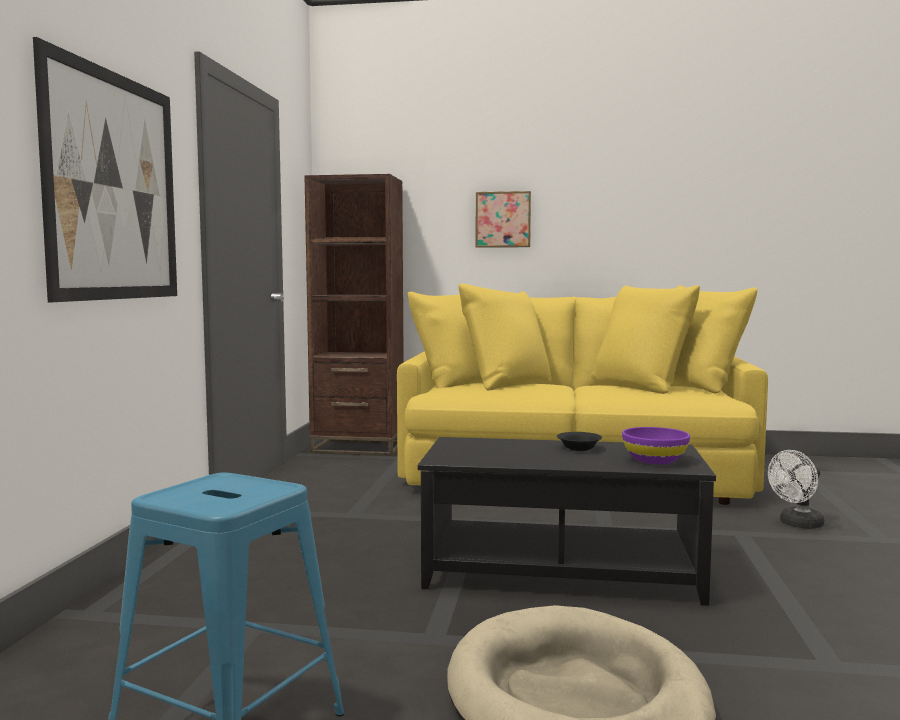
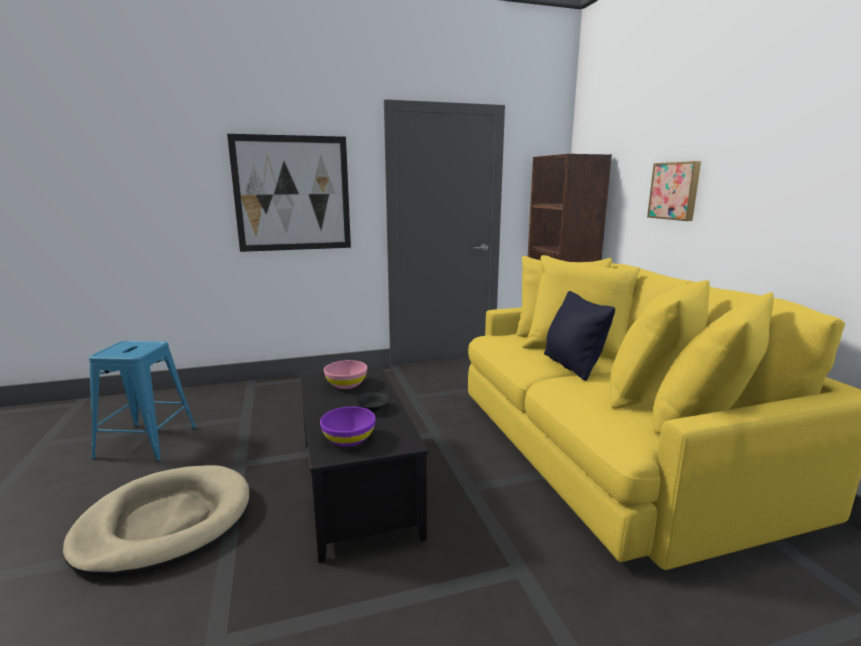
camera: 65 degrees right, 10 degrees up
(490, 451) = (346, 384): none -> pink bowl
(560, 388) = (572, 366): none -> black pillow
(797, 524) = (595, 616): white fan -> none

